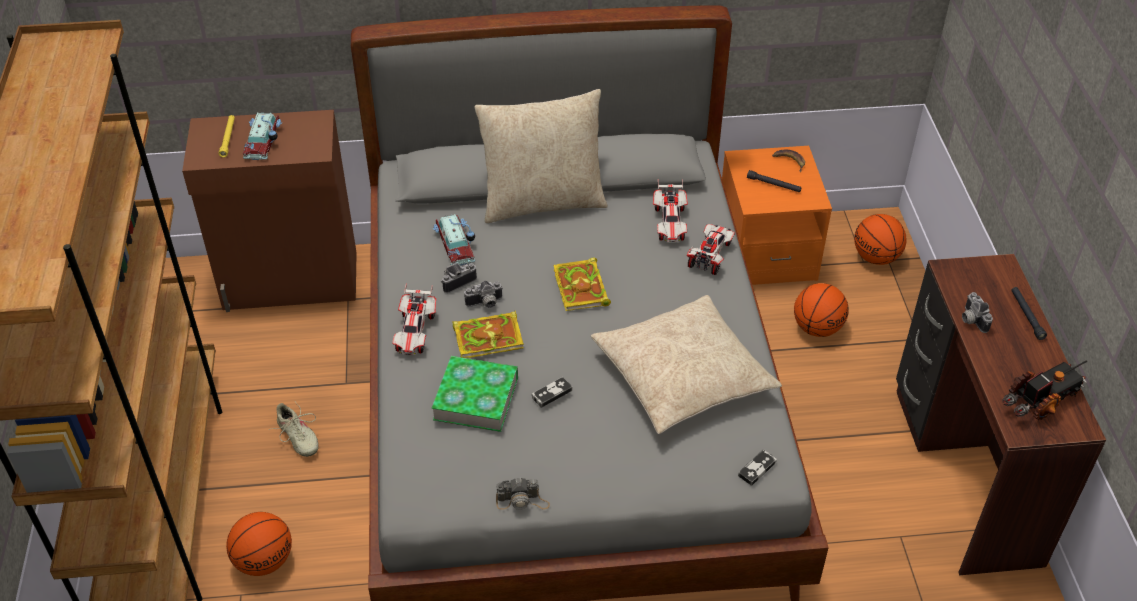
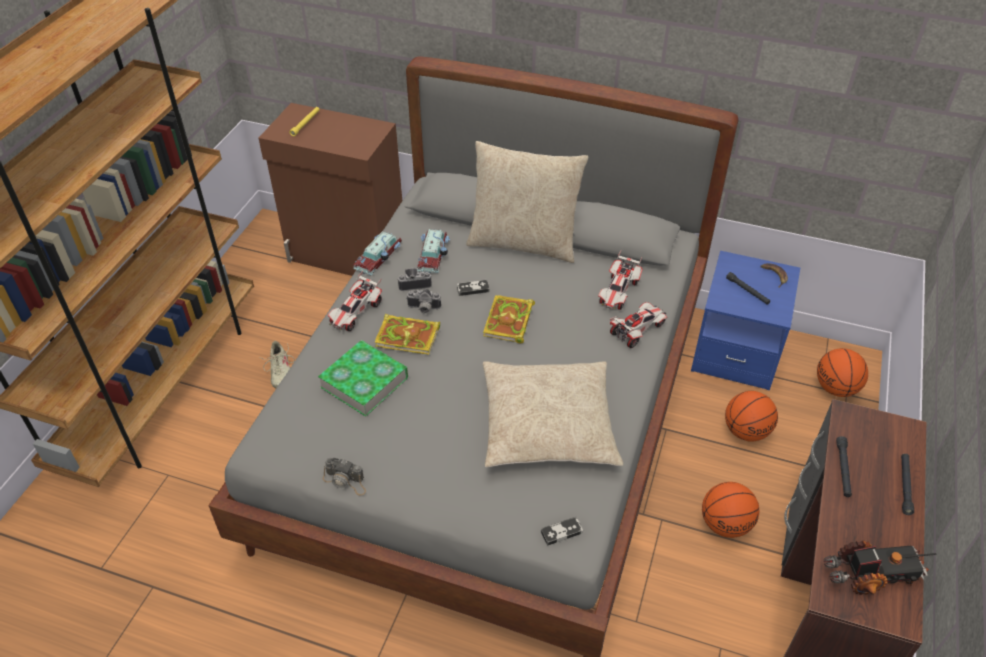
camera: 25 degrees right, 0 degrees up
(264, 140) = (330, 131): toy car -> toy car (379, 256)
(265, 560) = (200, 456): basketball -> basketball (725, 524)
(552, 394) = (427, 400): game controller -> game controller (473, 289)
(766, 252) = (736, 351): orange nightstand -> blue nightstand
(971, 320) = (843, 469): camera -> black flashlight

